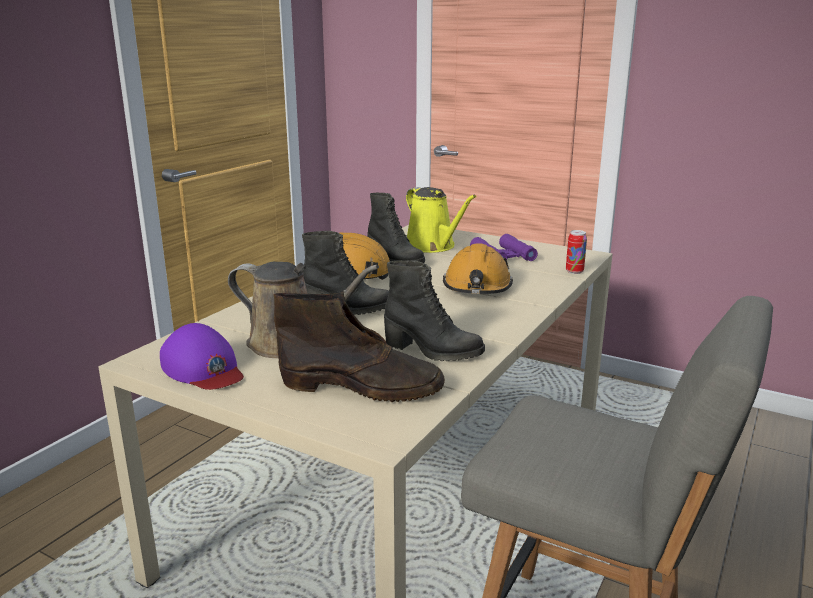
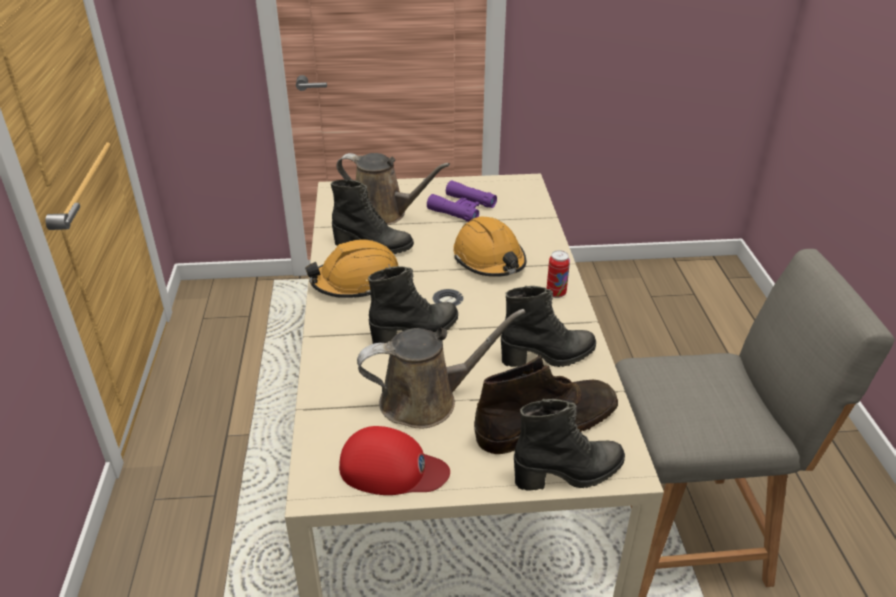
camera: 35 degrees left, 15 degrees up
(203, 369) = (392, 469): purple cap -> red cap
(327, 422) = (569, 474): none -> black boot
(433, 246) = (384, 213): yellow watering can -> brown watering can
(574, 271) = (540, 210): can -> can (556, 293)

